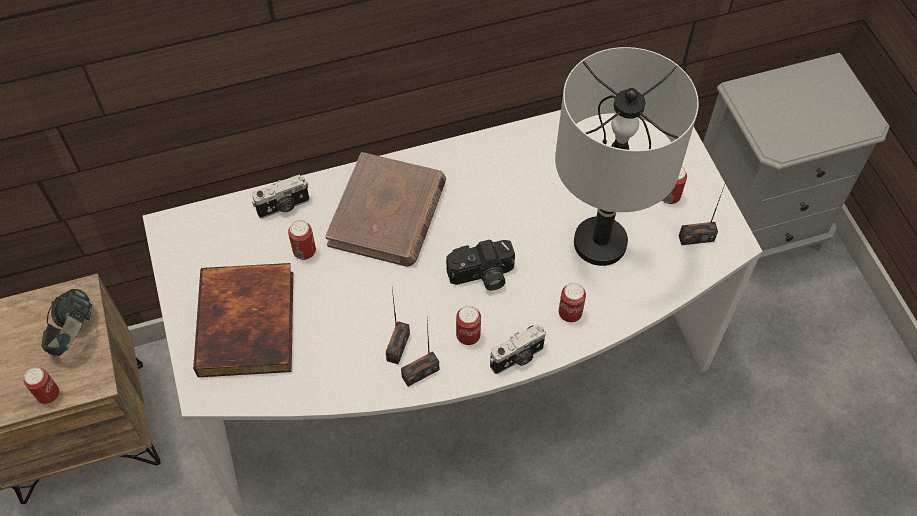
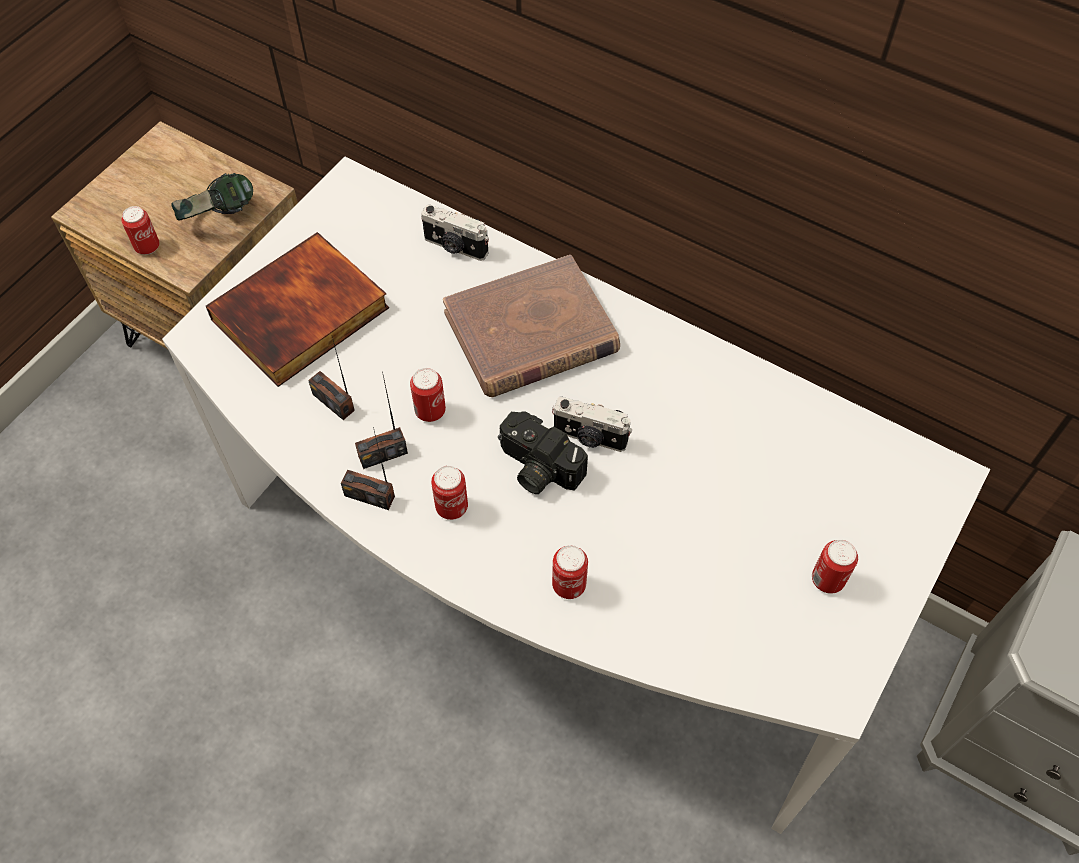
camera: 50 degrees right, 0 degrees up
(304, 251) = (420, 299): can -> can (430, 411)
(518, 358) = (466, 573): camera -> camera (589, 438)
(599, 243) = (689, 551): grey table lamp -> none
(696, 238) = (799, 649): radio -> radio (333, 402)

